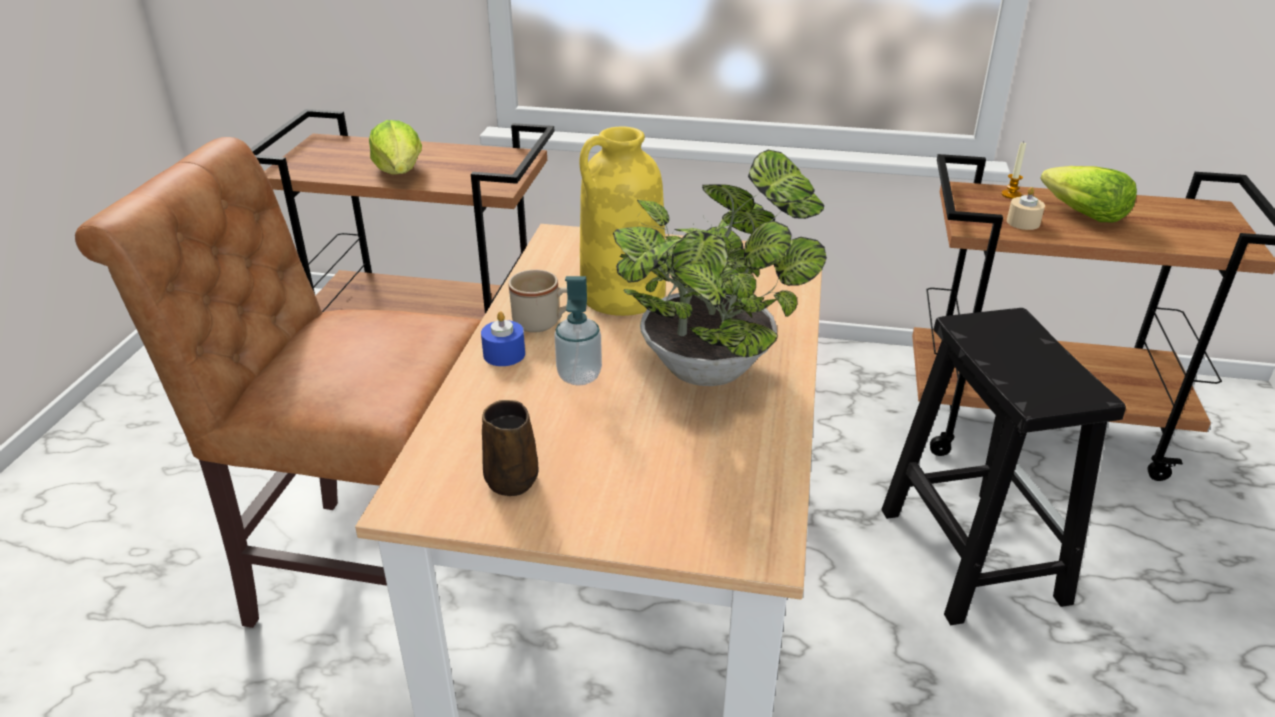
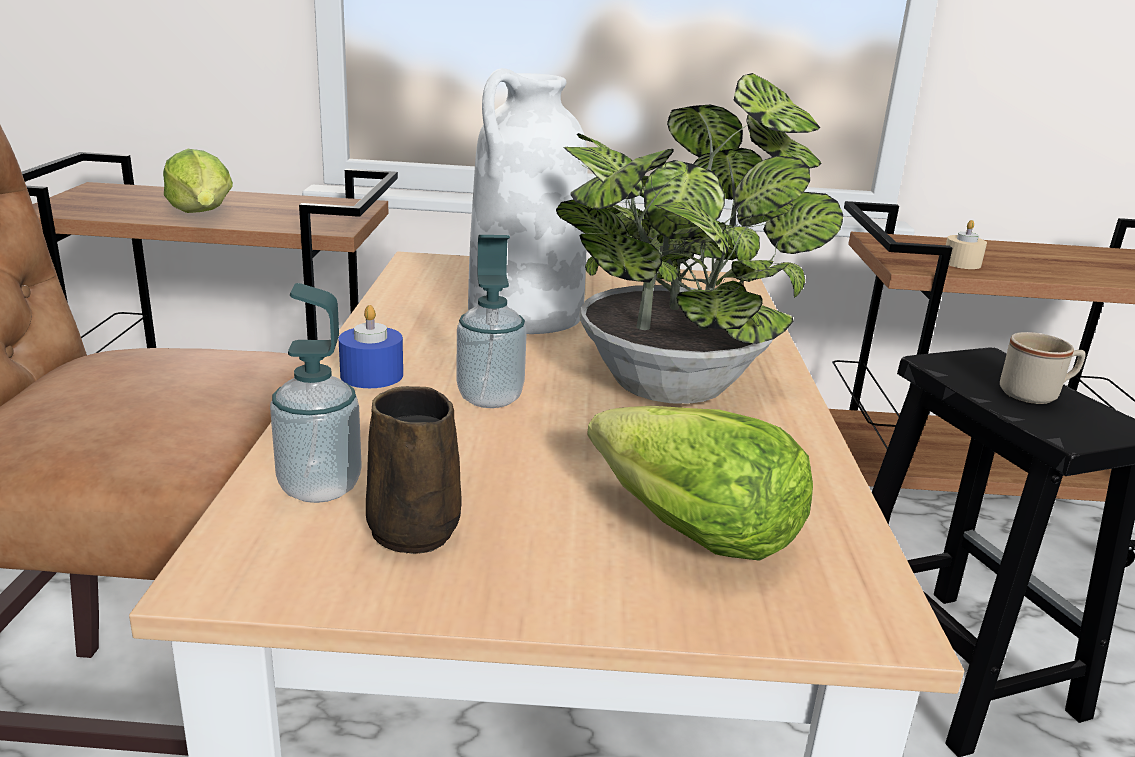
camera: 10 degrees left, 10 degrees down
(461, 446) = (320, 487): none -> soap dispenser
(543, 323) = (423, 342): beige mug -> beige mug (1036, 394)
(622, 296) = (525, 315): yellow vase -> white vase
(1011, 194) = (932, 242): candle -> none
(1082, 214) = (1018, 258): lettuce -> lettuce (689, 530)

